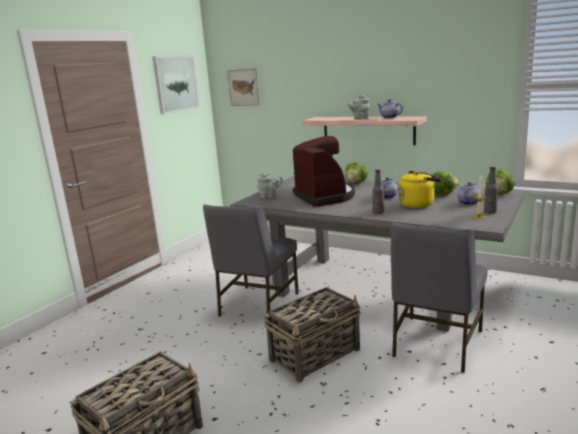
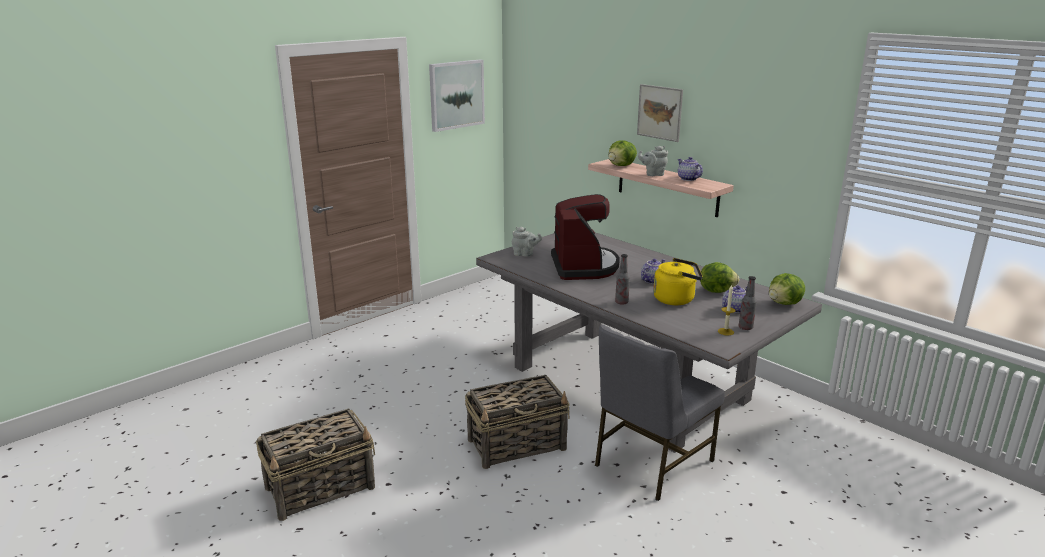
camera: 15 degrees right, 5 degrees up
(244, 87) = (538, 105): picture -> picture (660, 112)
(257, 305) = (489, 374): grey chair -> none
(356, 183) = (636, 252): lettuce -> lettuce (621, 166)

